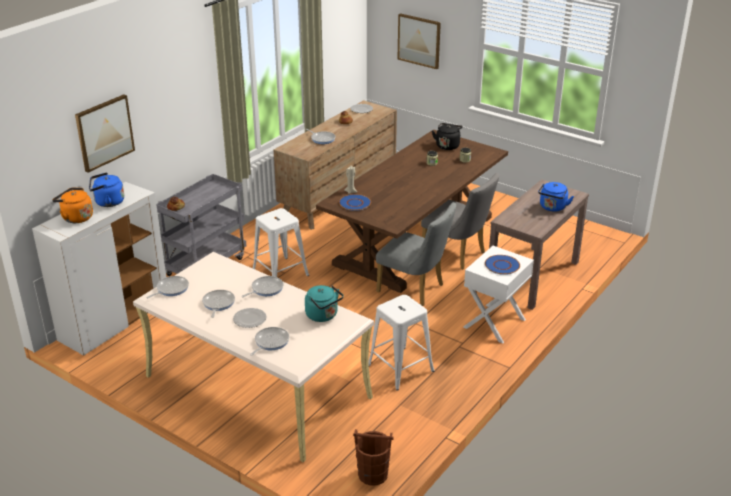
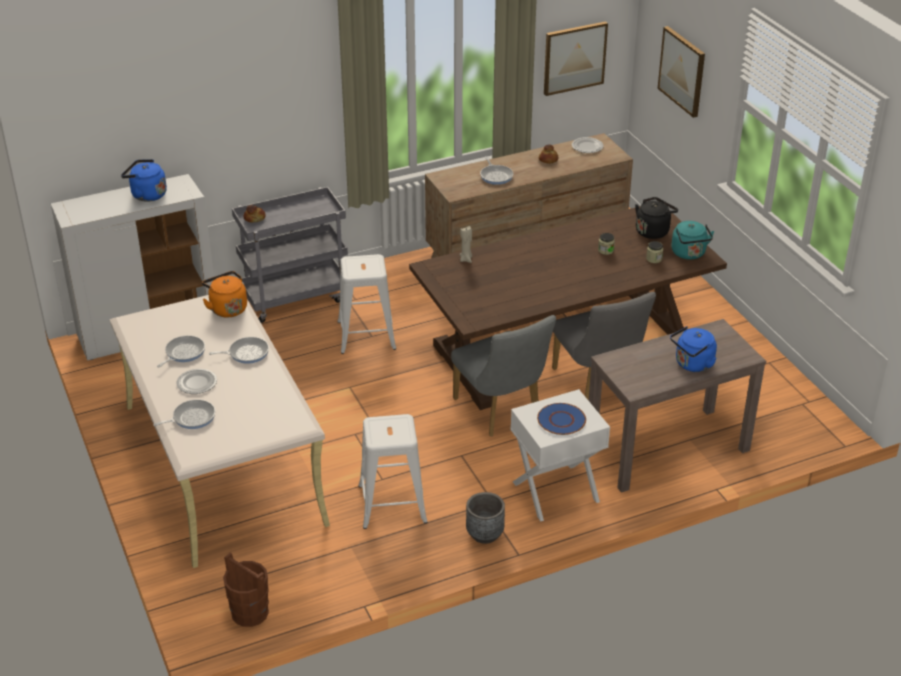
camera: 30 degrees right, 5 degrees up
(76, 217) = (100, 204): orange kettle -> orange kettle (227, 308)
(104, 132) = (163, 111): picture -> picture (574, 57)
(171, 289) = (154, 318): frying pan -> none
(323, 316) = (274, 408): turquoise kettle -> turquoise kettle (689, 254)
(354, 203) = (455, 276): blue plate -> none
(477, 364) = (484, 534): none -> grey planter

